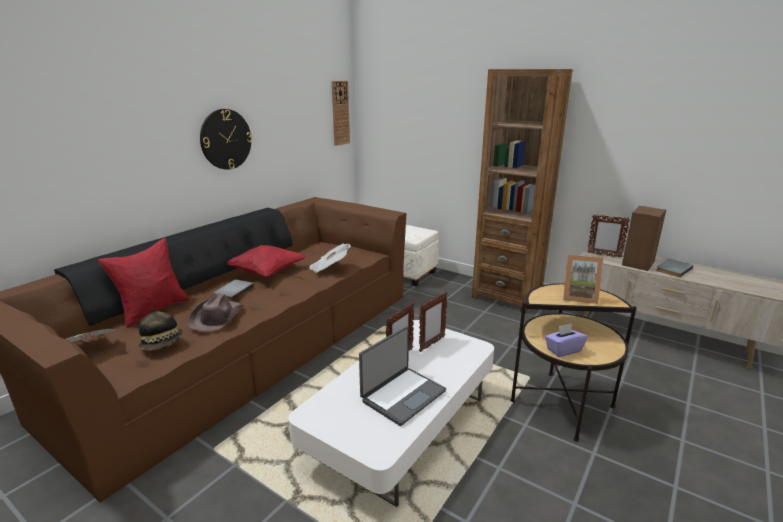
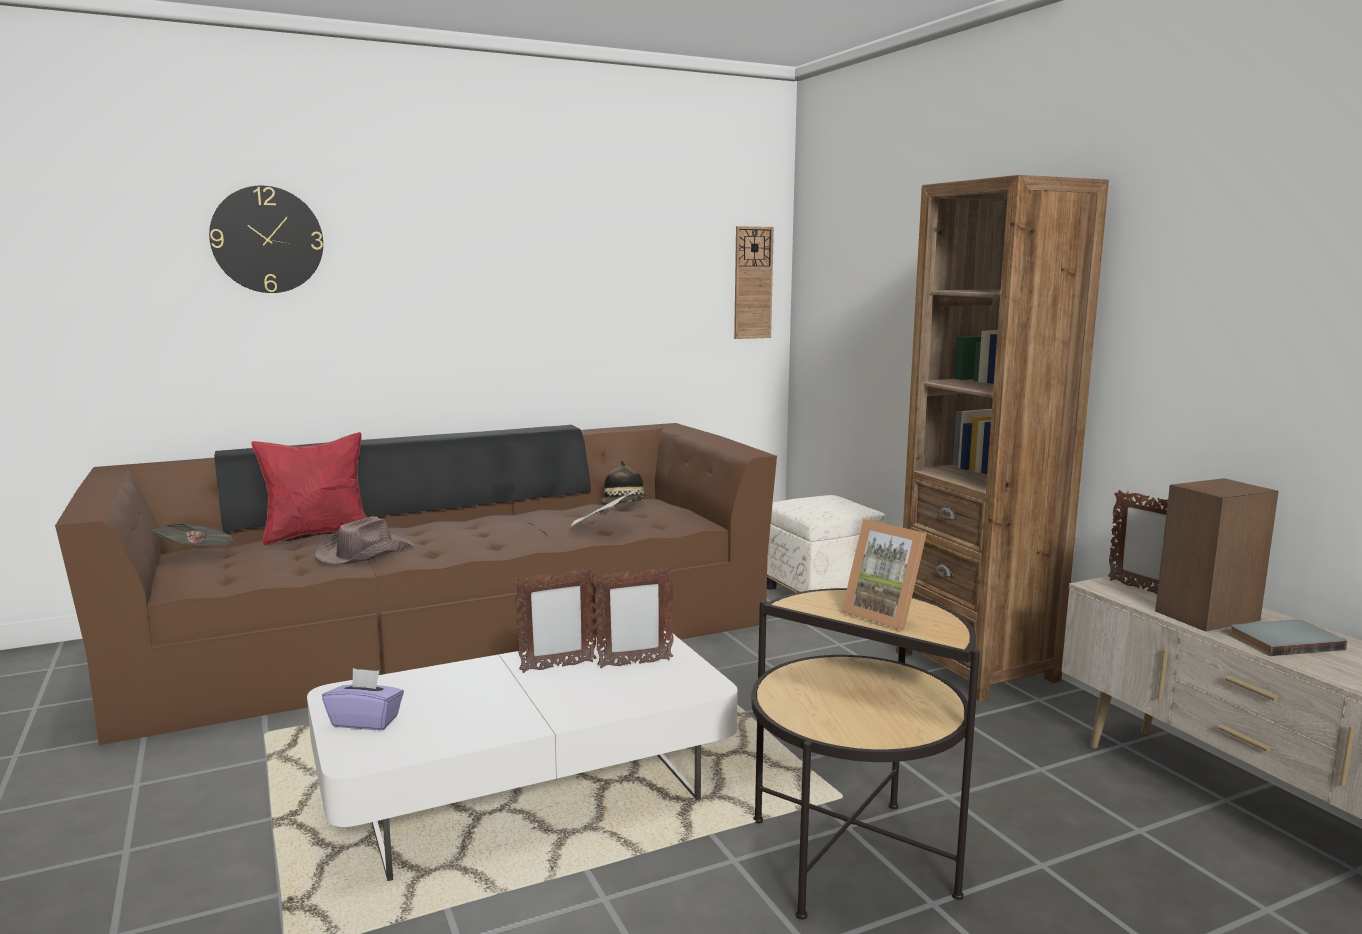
camera: 30 degrees right, 10 degrees down
(163, 344) = (266, 565): hat -> hat (625, 505)
(226, 139) = (509, 306): wall clock -> wall clock (267, 240)
(232, 291) = (430, 531): grey book -> none
(267, 272) = (513, 520): red pillow -> none
(402, 395) = (489, 709): laptop -> none
(563, 350) = (802, 708): purple tissue box -> purple tissue box (366, 721)

